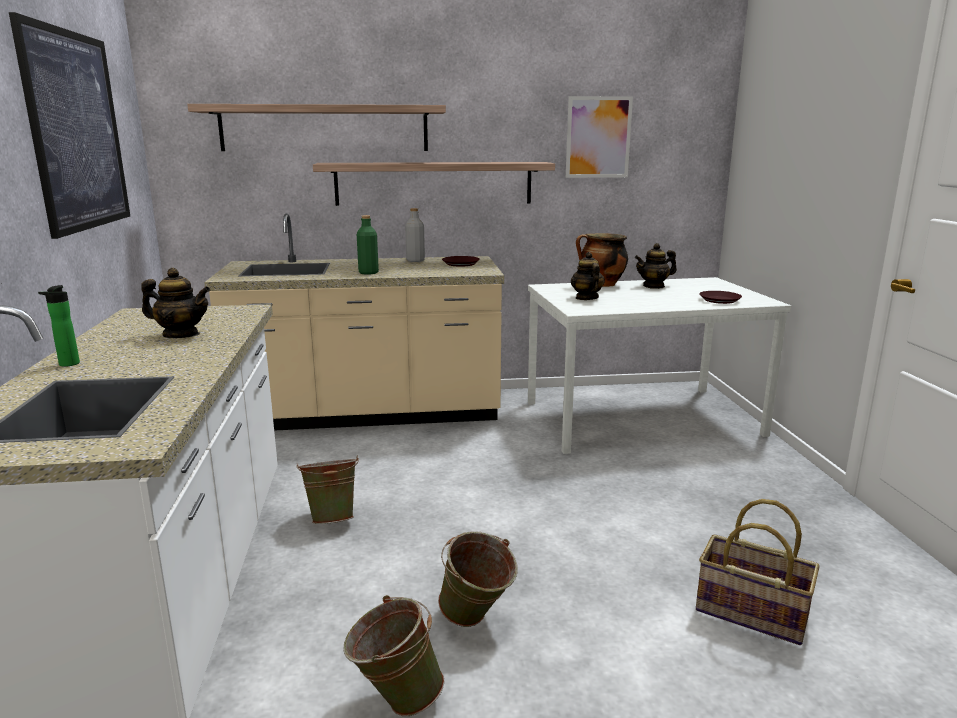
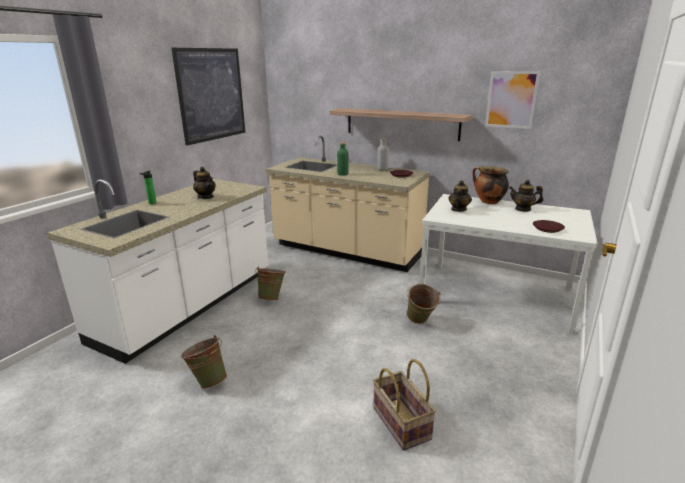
camera: 35 degrees right, 5 degrees up
(324, 128) = (345, 89): shelf -> none
(476, 621) = (272, 365): green bucket -> green bucket (420, 322)

